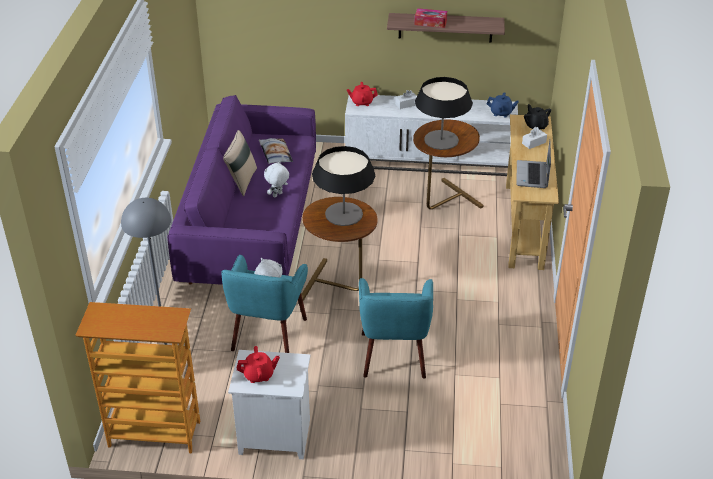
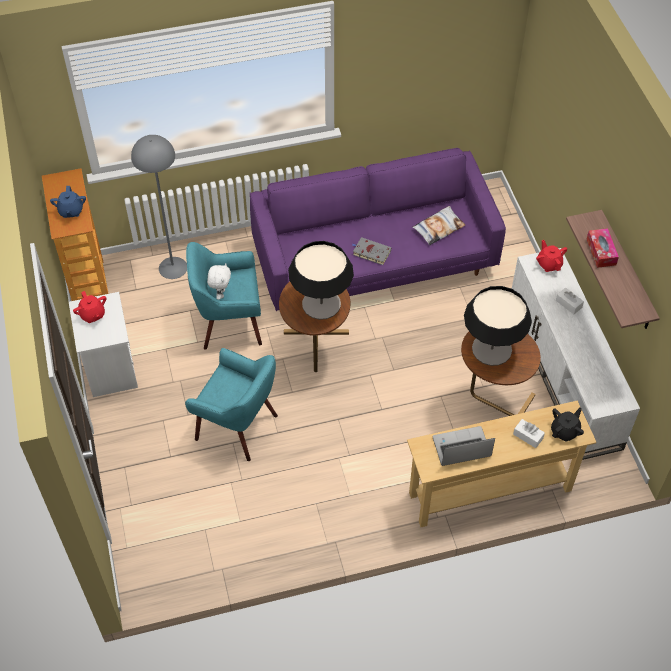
camera: 70 degrees right, 15 degrees up
(241, 181) = (380, 218): beige pillow -> none
(277, 195) = (370, 252): white plush toy -> grey book
(394, 356) = (238, 427): turquoise armchair -> turquoise armchair turned 135 degrees counterclockwise
(501, 113) = (603, 397): blue teapot -> blue teapot (71, 211)

